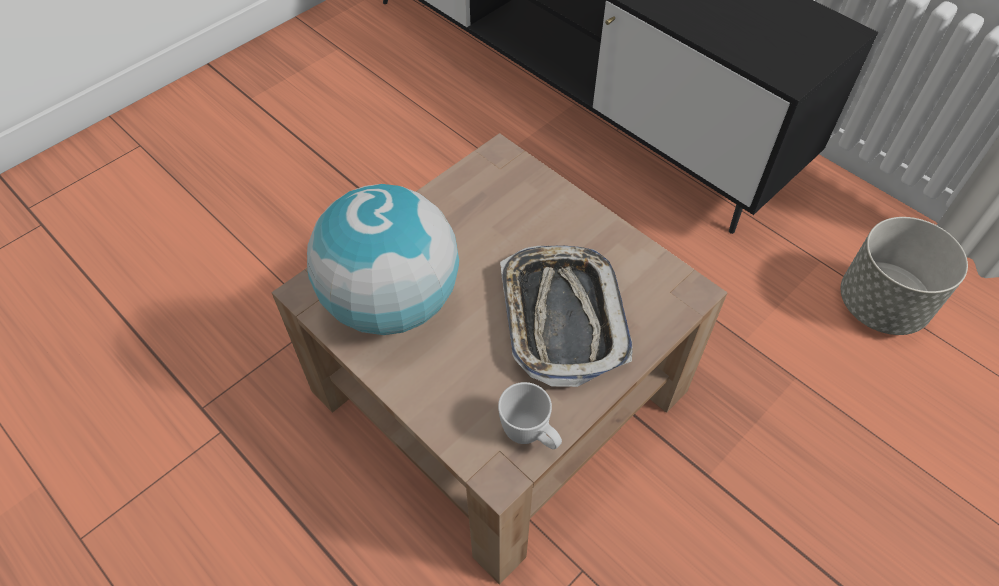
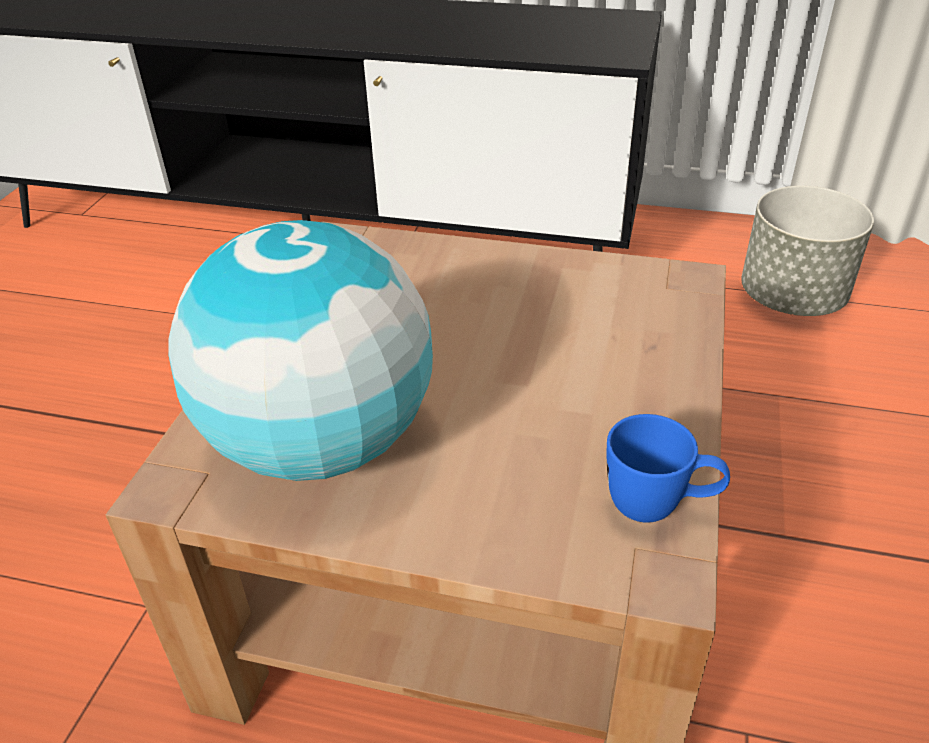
camera: 30 degrees left, 15 degrees down
(531, 435) = (659, 507): white mug -> blue mug
(561, 317) = (569, 362): tray -> none

